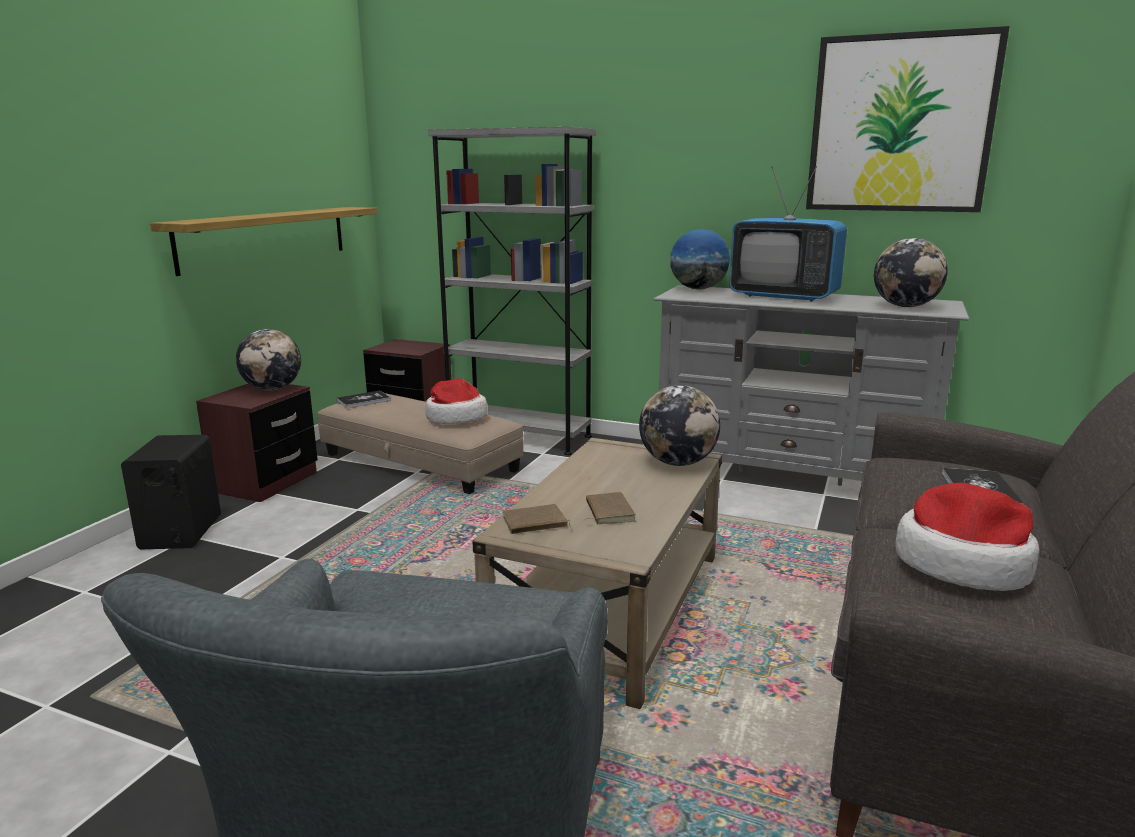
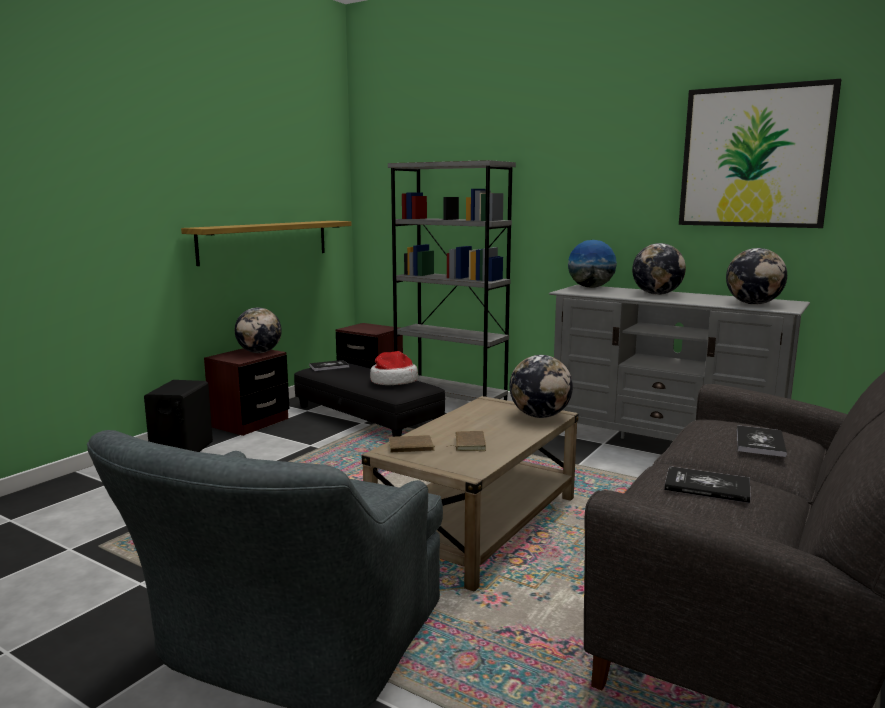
camera: 10 degrees right, 5 degrees down
(420, 462) = (367, 416): beige ottoman -> black ottoman
(784, 296) = (656, 294): television -> globe
(963, 564) = (707, 486): hat -> book

